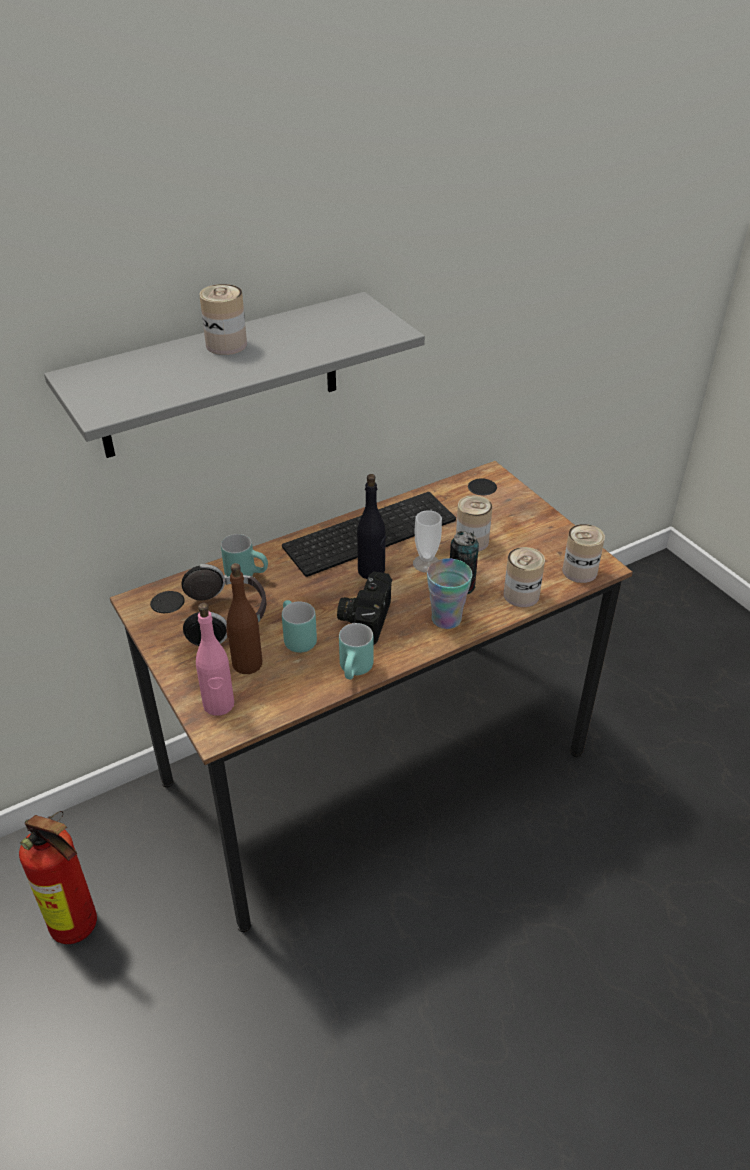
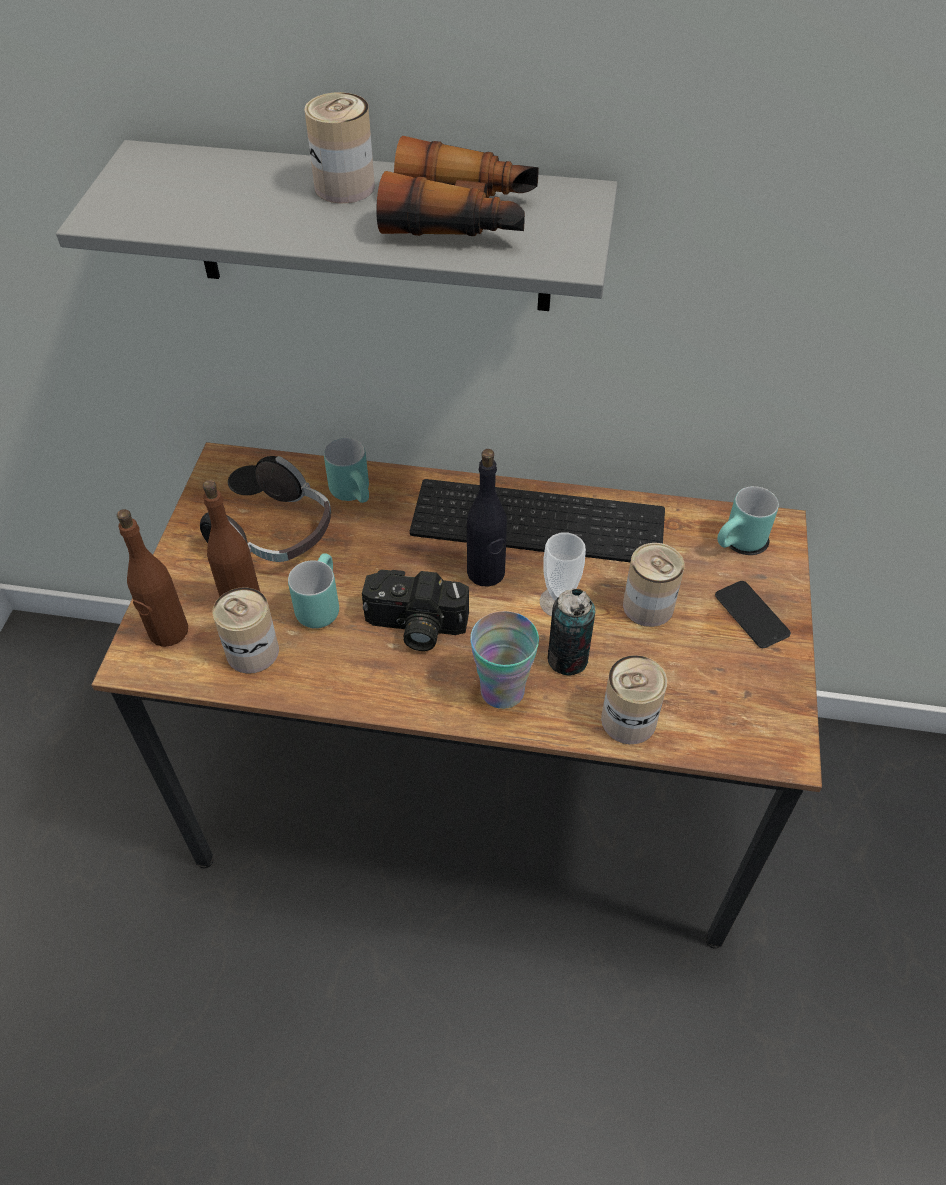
camera: 40 degrees right, 10 degrees up
(79, 929) = (83, 754): fire extinguisher -> none
(218, 705) = (168, 631): pink bottle -> brown bottle
(313, 334) = (461, 217): none -> binoculars
(357, 671) = (335, 689): turquoise mug -> turquoise mug (740, 545)
(364, 618) = (414, 627): camera -> camera turned 135 degrees counterclockwise
(523, 518) = (751, 615): none -> phone
(579, 571) = (744, 738): can -> can (252, 651)

